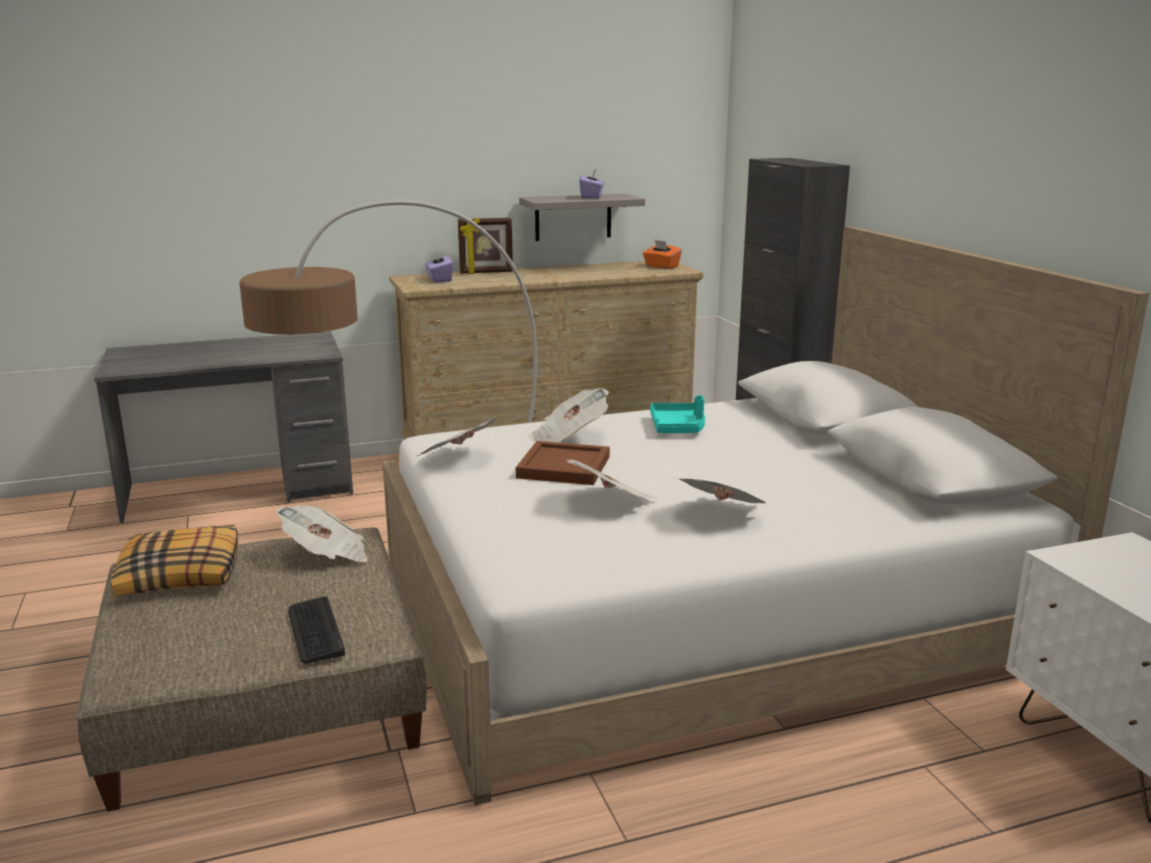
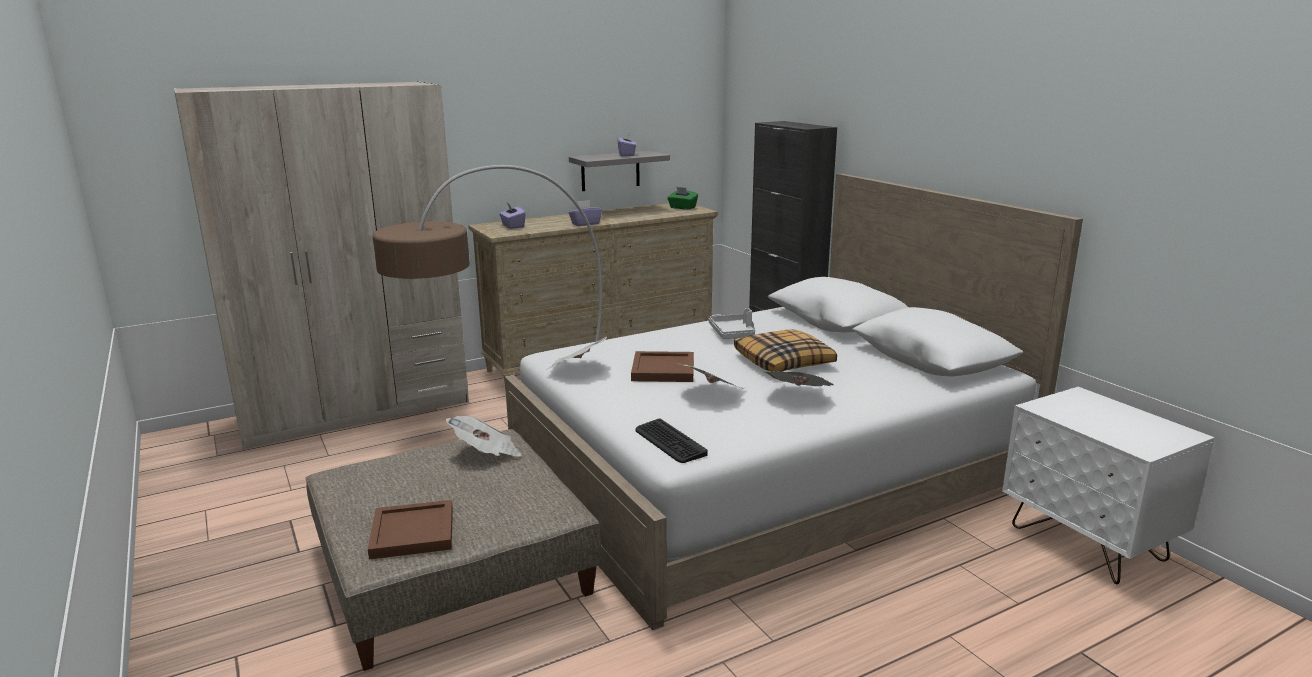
camera: 10 degrees left, 0 degrees up
(181, 575) = (373, 479): pillow -> pillow (784, 362)
(188, 646) = (411, 533): none -> brown tray
(240, 490) = (355, 410): grey desk -> beige wardrobe
(315, 631) = (508, 511): keyboard -> keyboard (669, 442)
(486, 272) = (546, 218): picture frame -> none
(528, 280) = (585, 224): none -> purple tissue box
(569, 437) = (654, 346): newspaper -> none
(661, 267) = (682, 208): orange tissue box -> green tissue box
(678, 427) = (734, 334): turquoise tray -> grey tray

